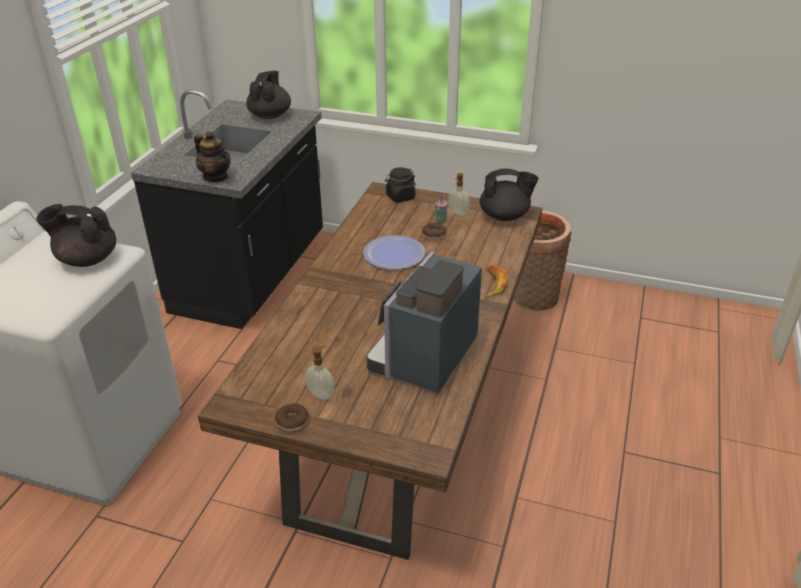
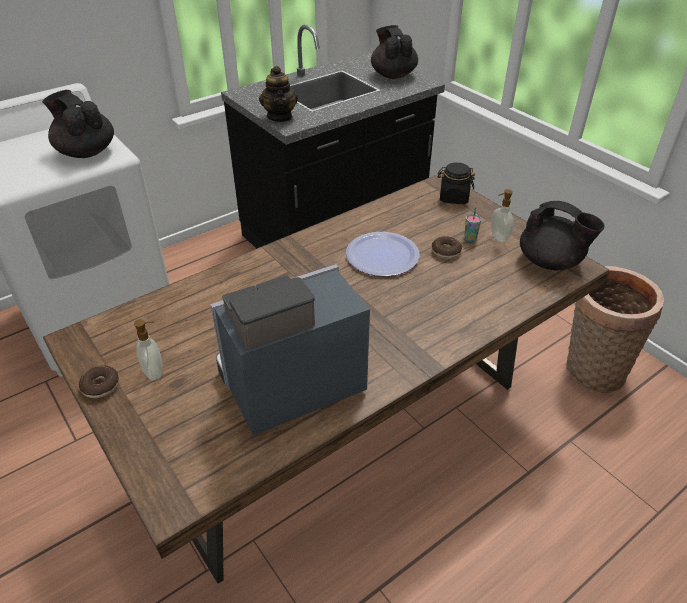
camera: 35 degrees right, 5 degrees up
(270, 115) = (393, 75): black teapot -> black teapot turned 60 degrees counterclockwise
(493, 284) = (453, 336): banana -> none

